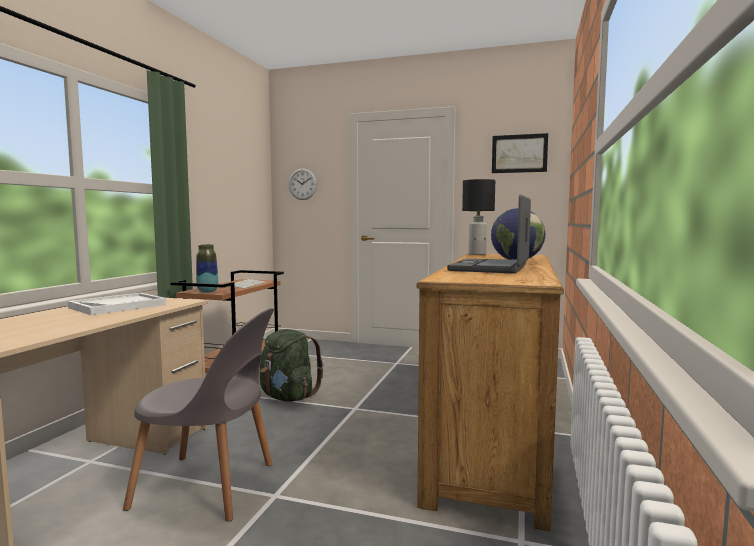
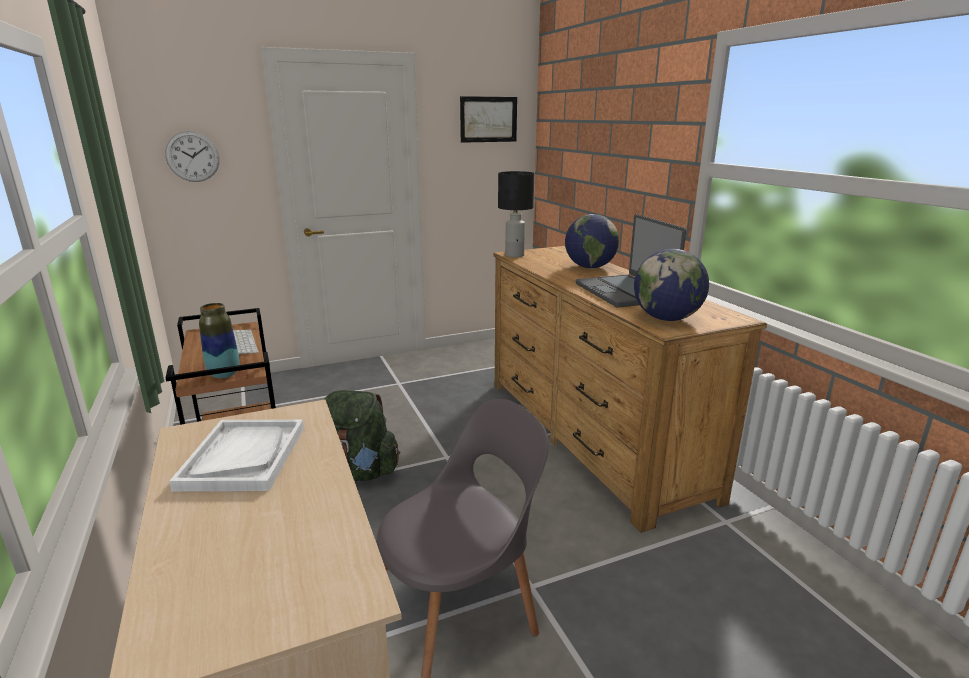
camera: 40 degrees left, 15 degrees up
(466, 276) = (666, 319): none -> globe

